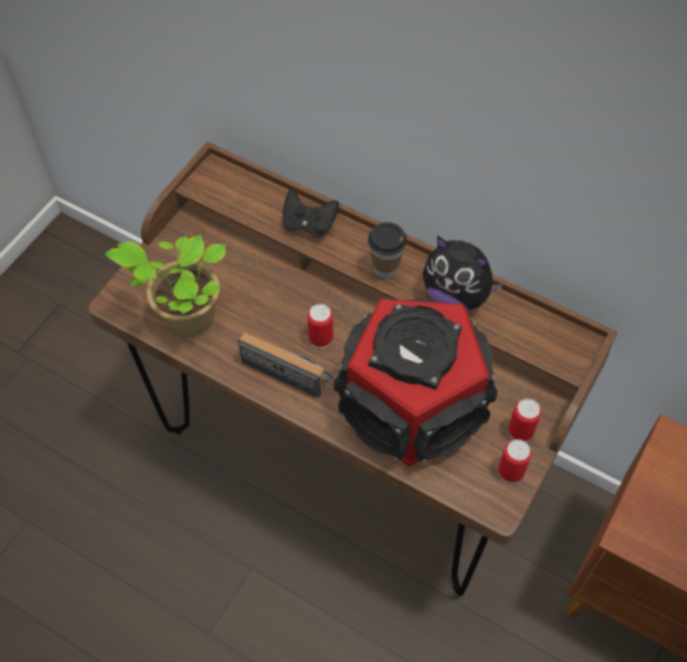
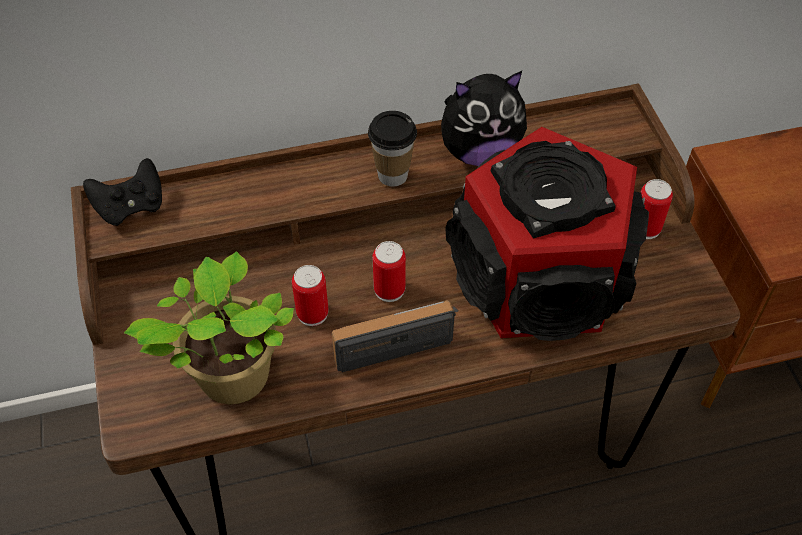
camera: 45 degrees left, 5 degrees down
(309, 224) = (272, 189): black game controller -> black game controller (131, 207)
(511, 472) = (678, 266): can -> can (312, 313)

